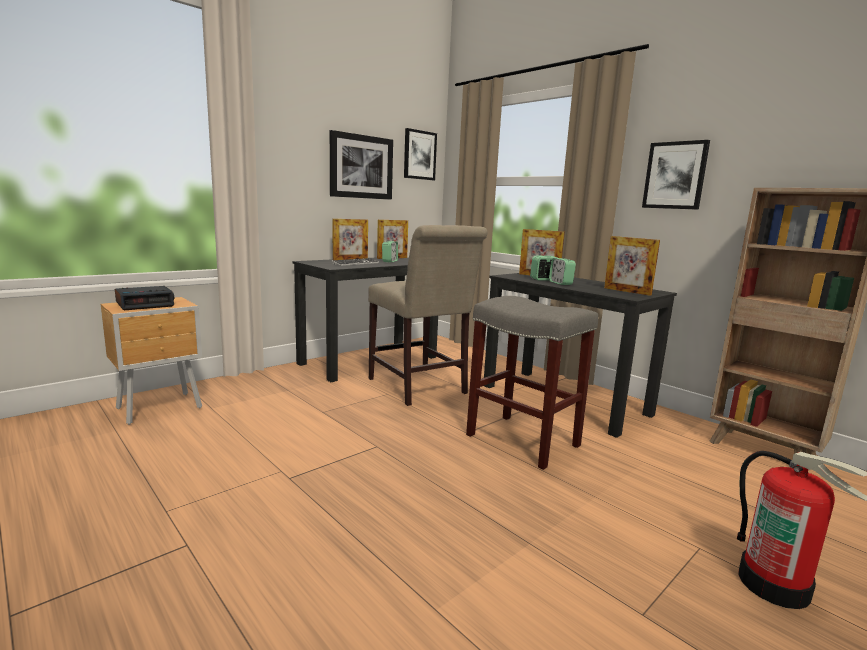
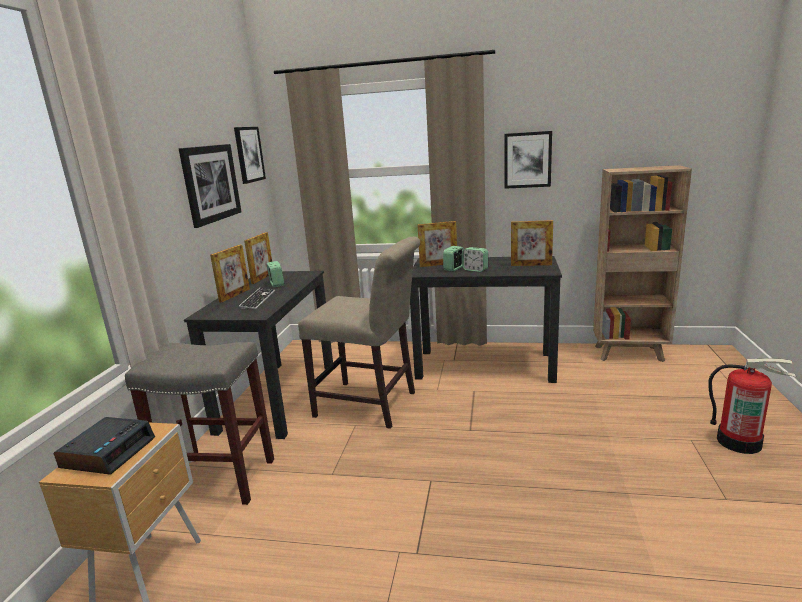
camera: 35 degrees left, 5 degrees up
(521, 440) = (511, 416): grey stool -> grey stool (217, 480)

